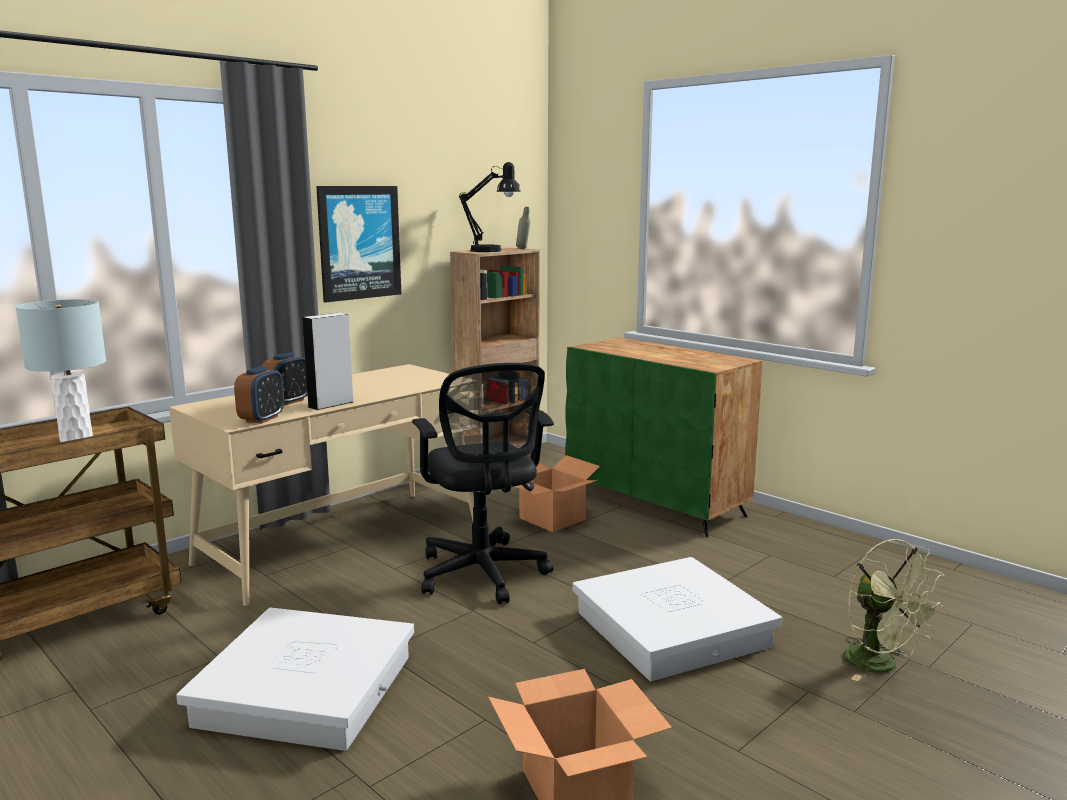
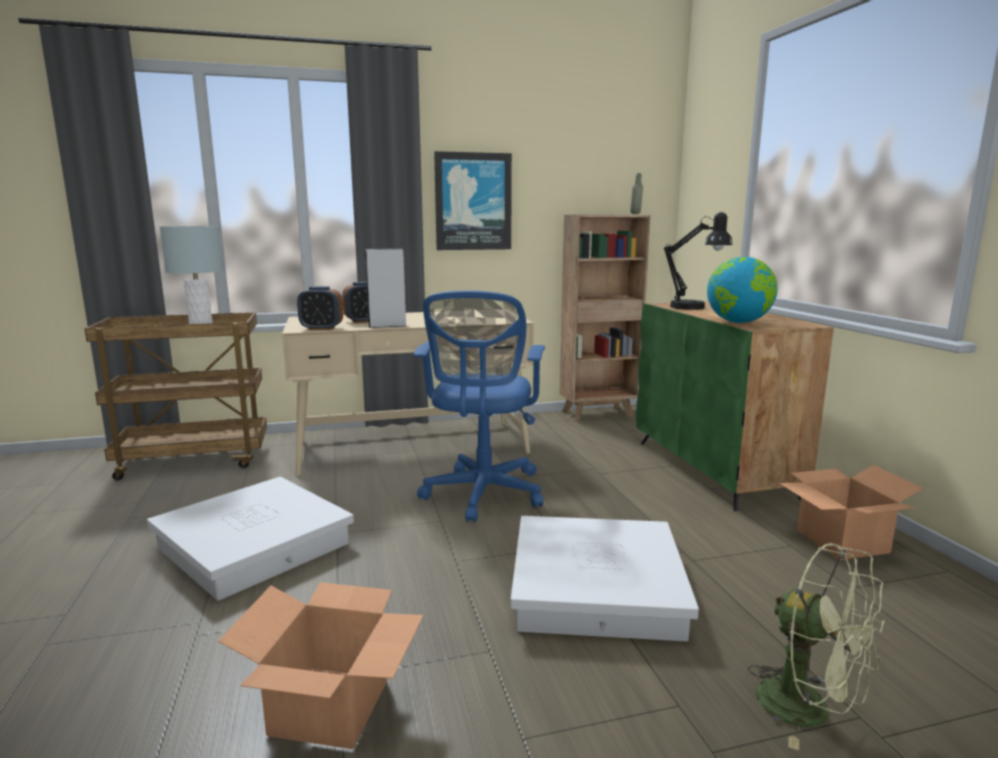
camera: 30 degrees right, 0 degrees up
(262, 419) = (321, 328): alarm clock -> alarm clock turned 45 degrees clockwise
(483, 575) = (483, 495): black office chair -> blue office chair
(492, 251) = (600, 214): black table lamp -> black table lamp (694, 308)
(553, 519) = (597, 463): cardboard box -> cardboard box (843, 542)
(690, 363) = (738, 322): none -> globe
(881, 665) = (809, 710): green fan -> green fan turned 45 degrees counterclockwise

